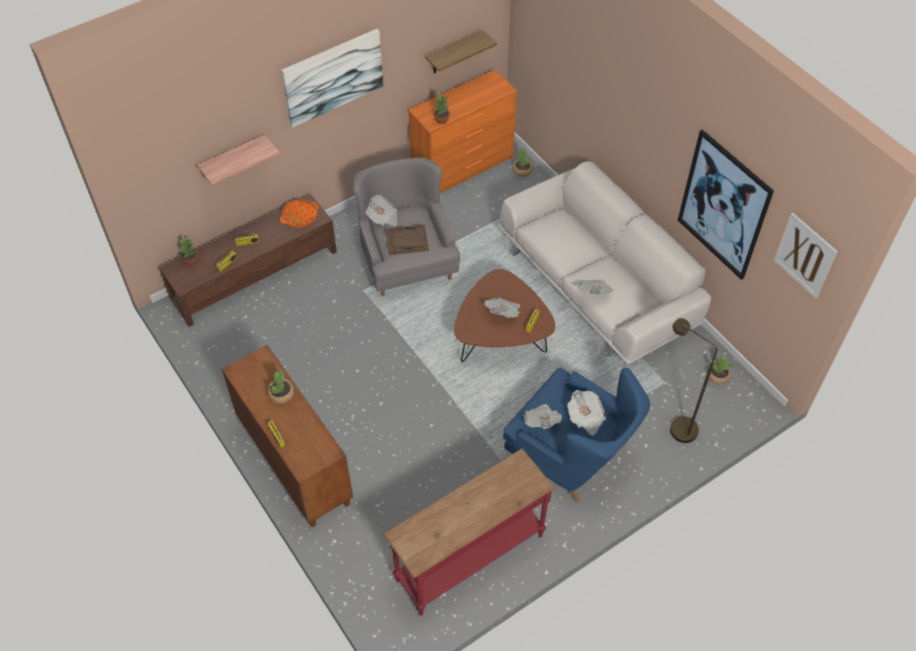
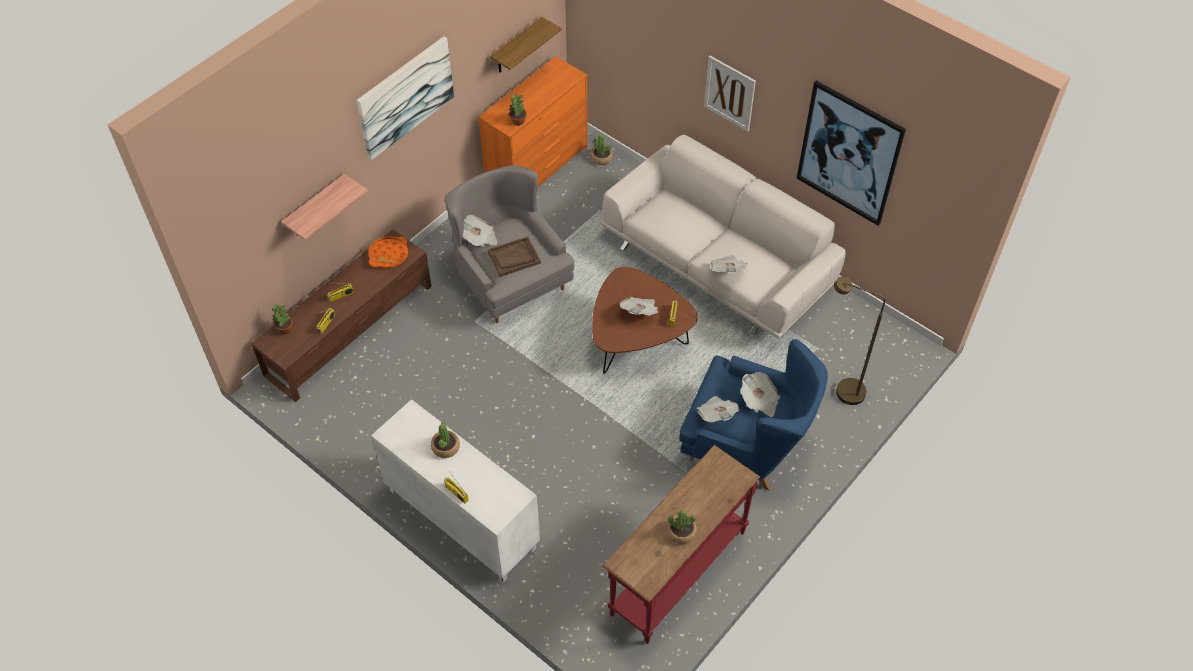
camera: 15 degrees left, 0 degrees up
(293, 462) = (460, 519): brown cabinet -> white cabinet
(718, 375) = (867, 329): potted plant -> potted plant (681, 532)
(805, 255) = (948, 187): picture -> picture (729, 93)

